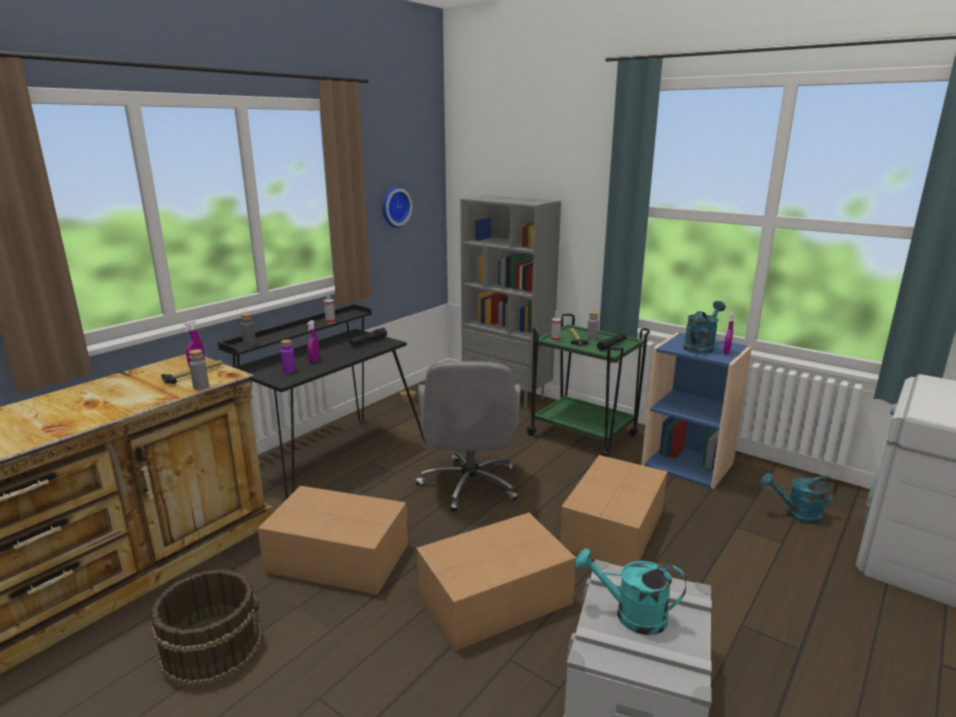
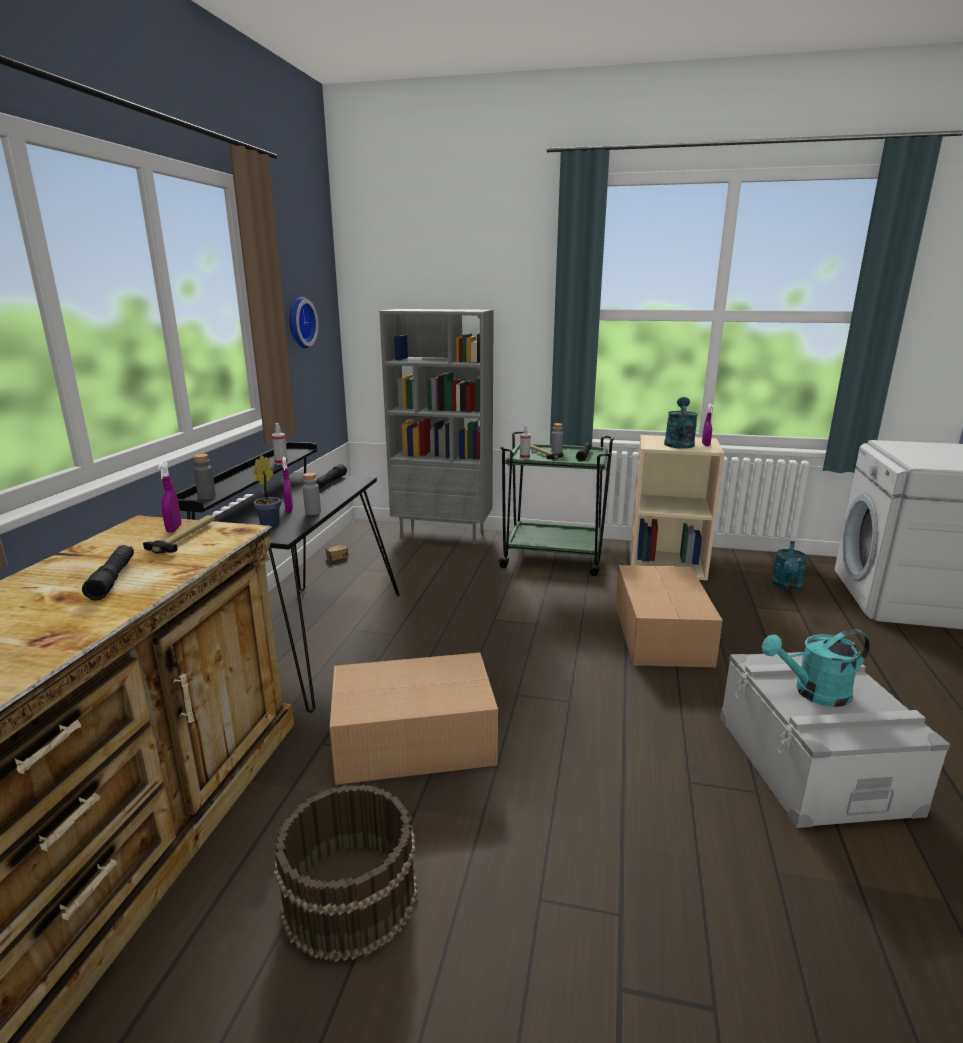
camera: 25 degrees left, 0 degrees up
(124, 396) = (113, 579): none -> black flashlight
(201, 387) = (220, 549): grey bottle -> grey bottle (313, 512)
(289, 371) = (271, 524): purple bottle -> potted plant
(469, 484) = (487, 627): grey office chair -> none
(497, 598) = (622, 728): cardboard box -> none
(688, 464) = (668, 564): blue bookcase -> beige bookcase
(797, 514) = (787, 586): turquoise watering can -> turquoise watering can turned 45 degrees counterclockwise

